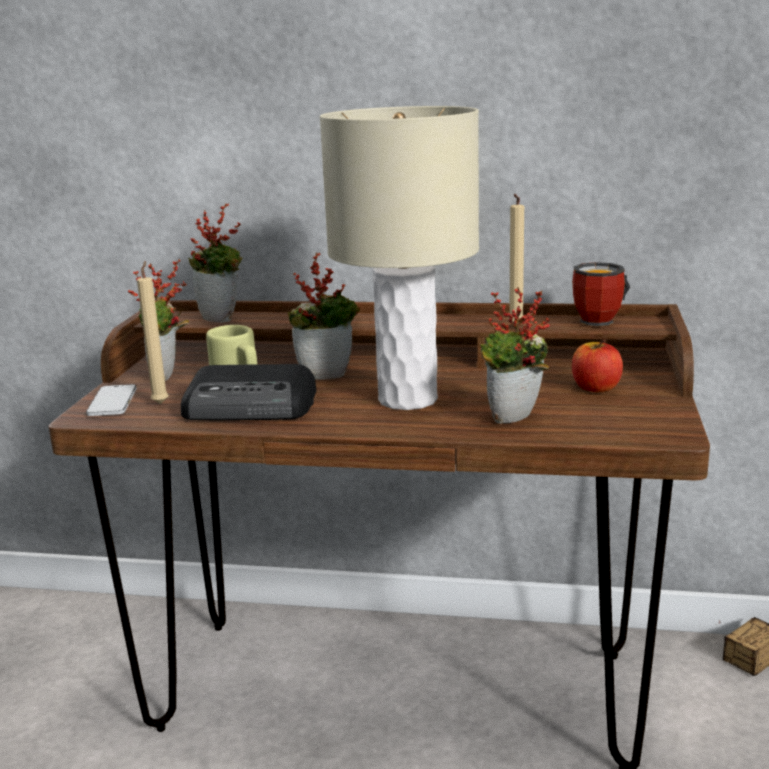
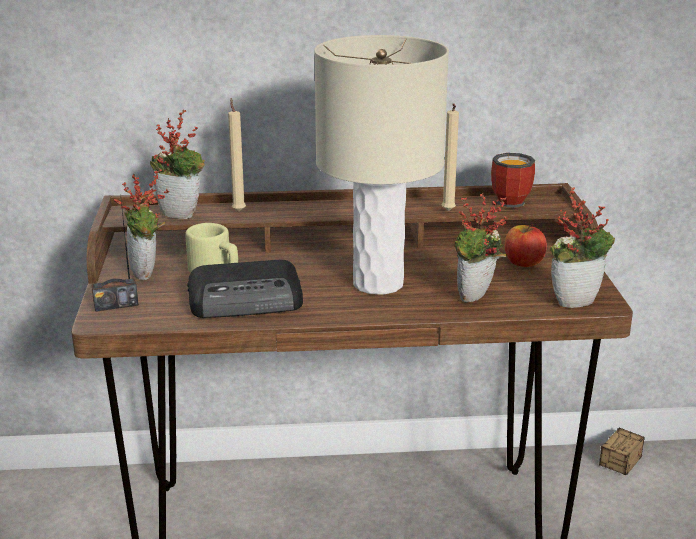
camera: 15 degrees left, 5 degrees up
(112, 403) = (116, 305): phone -> radio
(161, 402) = (162, 301): beige candle -> beige candle (238, 210)
(327, 374) = (293, 262): potted plant -> potted plant (575, 300)

